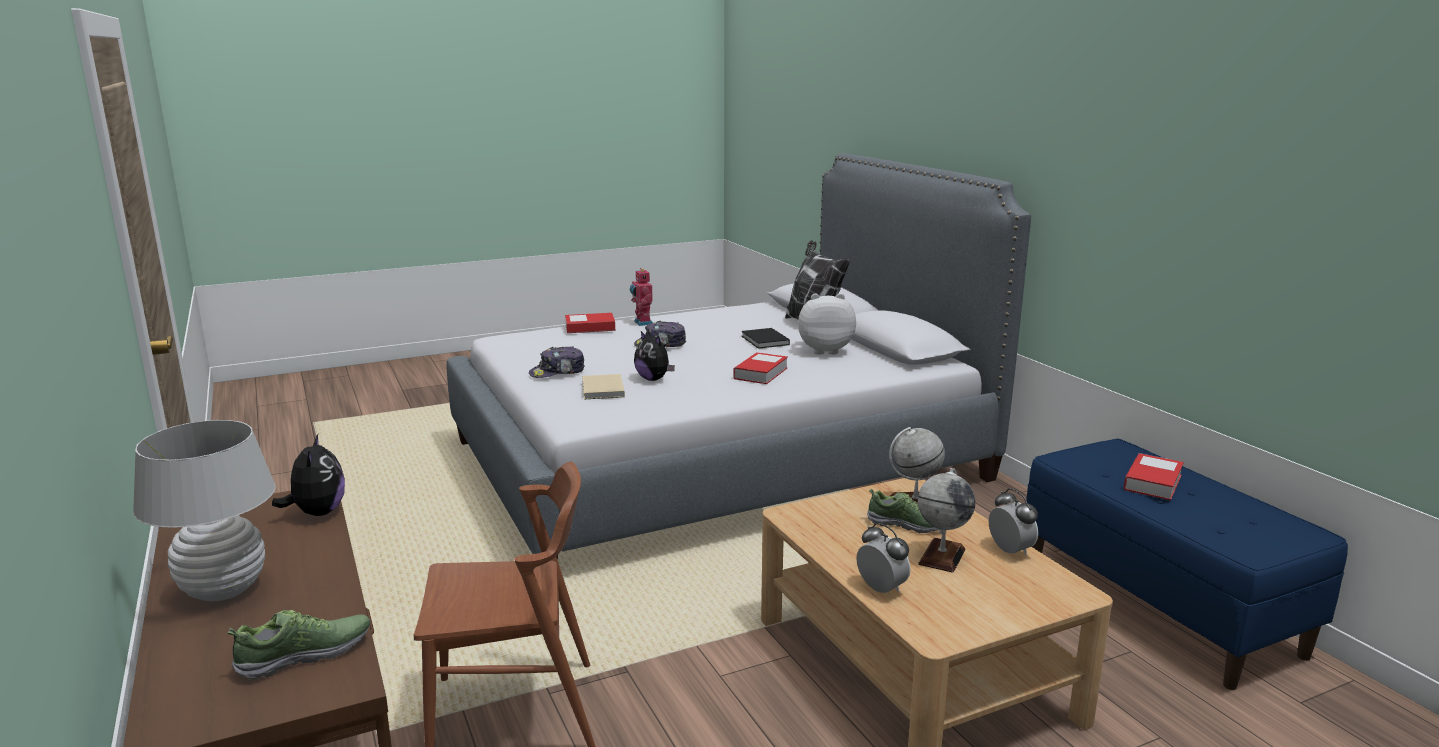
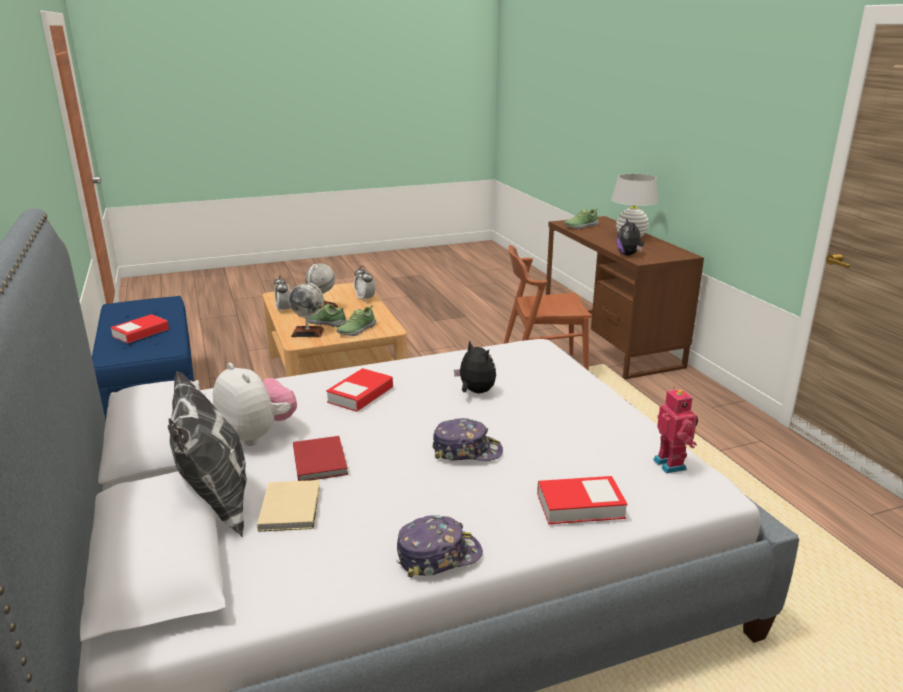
camera: 175 degrees left, 5 degrees up
(558, 372) = (581, 405): cap -> cap (438, 555)
(602, 390) = (525, 377): beige book -> beige book (291, 507)
(642, 323) = (497, 526): toy robot -> toy robot (671, 464)
(765, 341) = (320, 460): black book -> red book
(824, 350) = (257, 435): plush toy -> plush toy turned 135 degrees counterclockwise
(843, 511) = (356, 330): none -> shoe

